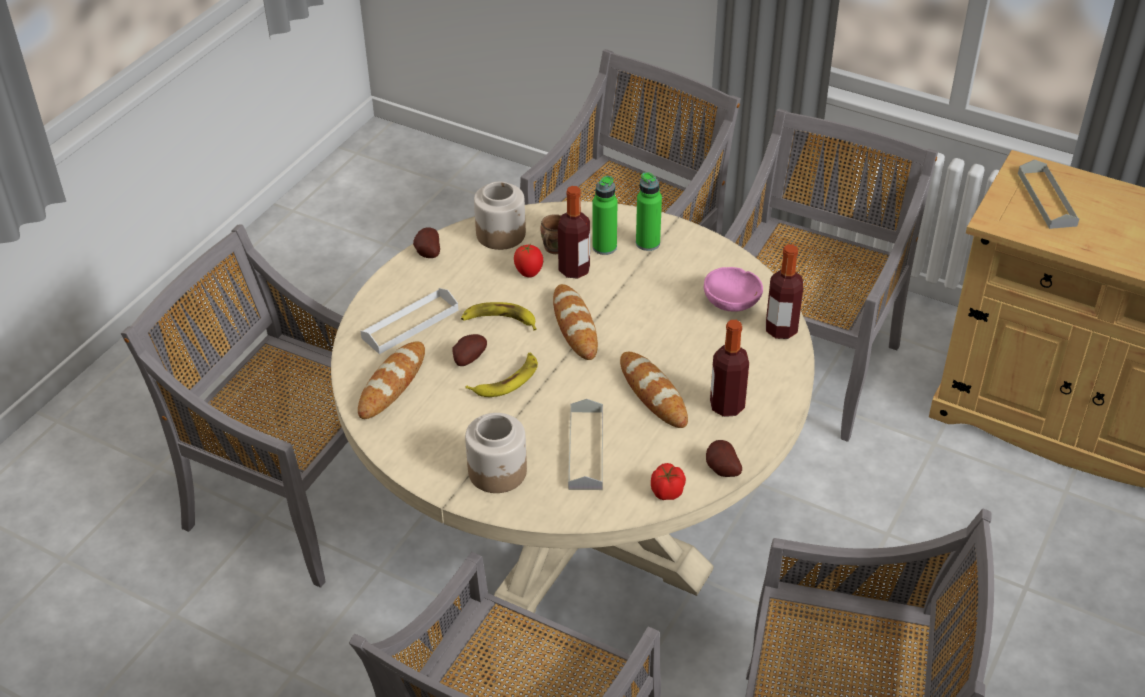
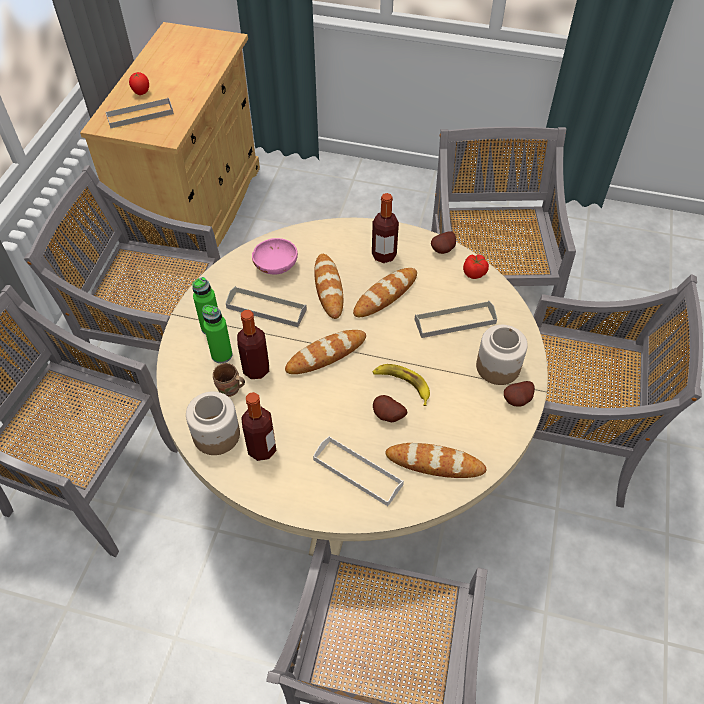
camera: 105 degrees left, 10 degrees up
(427, 253) = (256, 488): potato -> potato (518, 401)
(499, 321) = (334, 406): banana -> none
(529, 273) = (268, 400): tomato -> tomato (141, 93)
(662, 288) = (266, 309): none -> grey tray
(681, 344) = (328, 288): none -> bread
(781, 329) = (297, 238): bottle -> bottle (262, 449)

